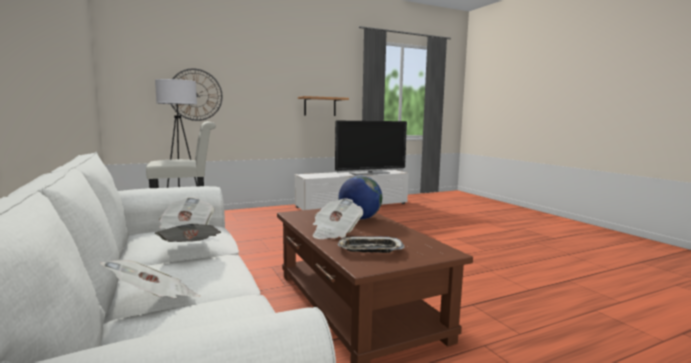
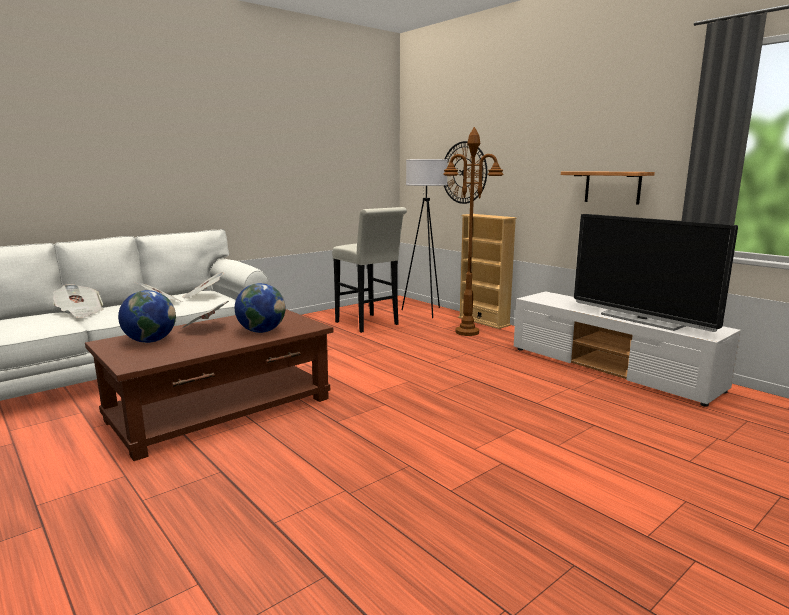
camera: 75 degrees right, 5 degrees up
(238, 211) = (483, 321): none -> beige bookcase
(256, 217) = (467, 332): none -> brown floor lamp
(370, 249) = (150, 341): tray -> globe

